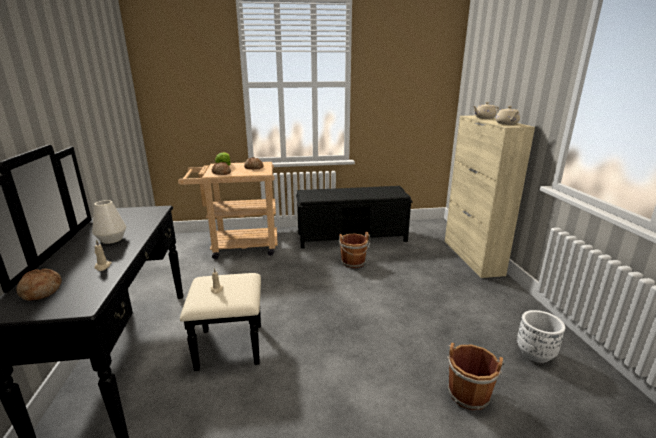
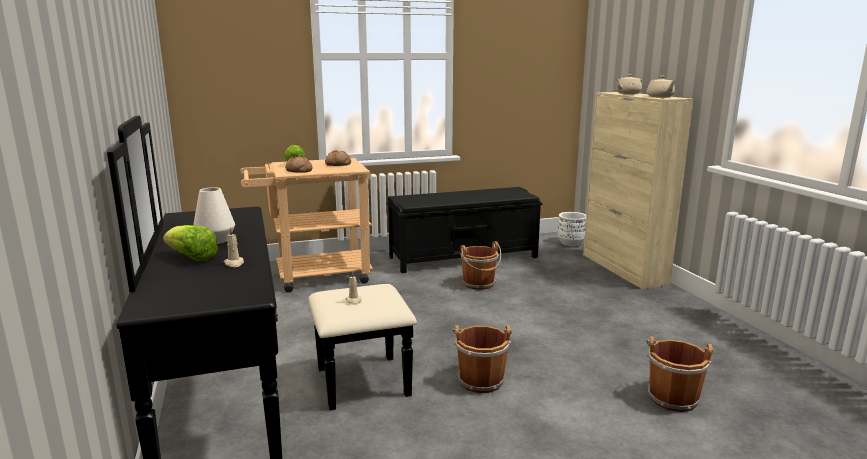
camera: 10 degrees left, 5 degrees down
(40, 291) = (178, 288): bread -> none
(79, 257) = (191, 258): none -> lettuce
(317, 355) = (480, 380): none -> brown bucket
(535, 353) = (730, 355): white planter -> white planter (571, 243)

